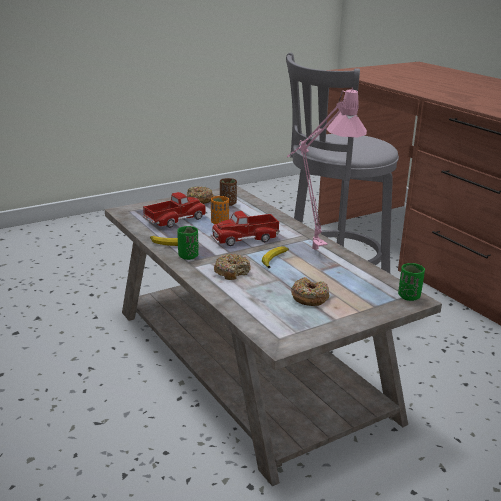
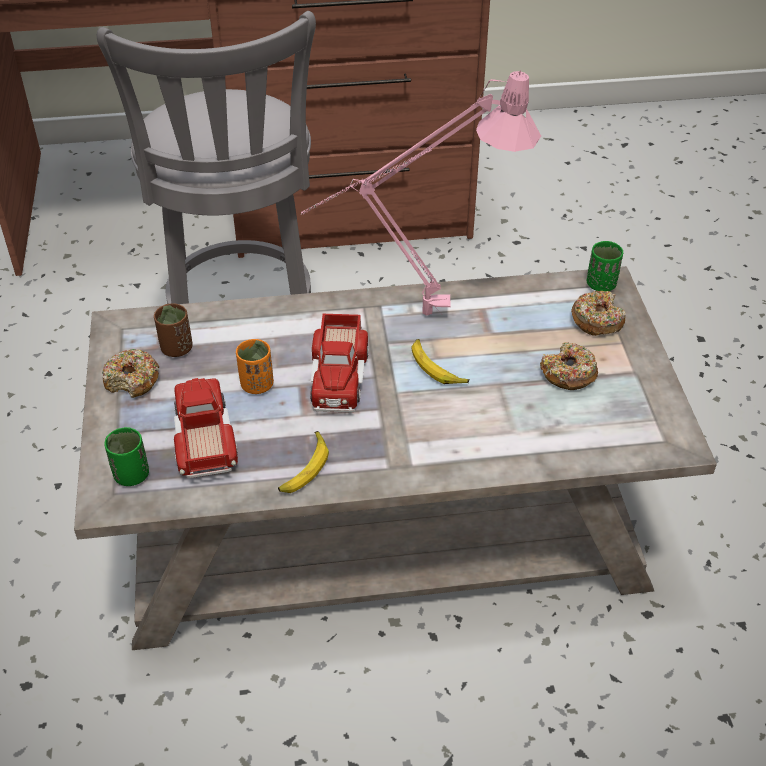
camera: 65 degrees left, 20 degrees up
(188, 256) = (369, 462): green cup -> green cup (131, 475)
(232, 272) = (453, 427): donut -> donut (597, 320)

